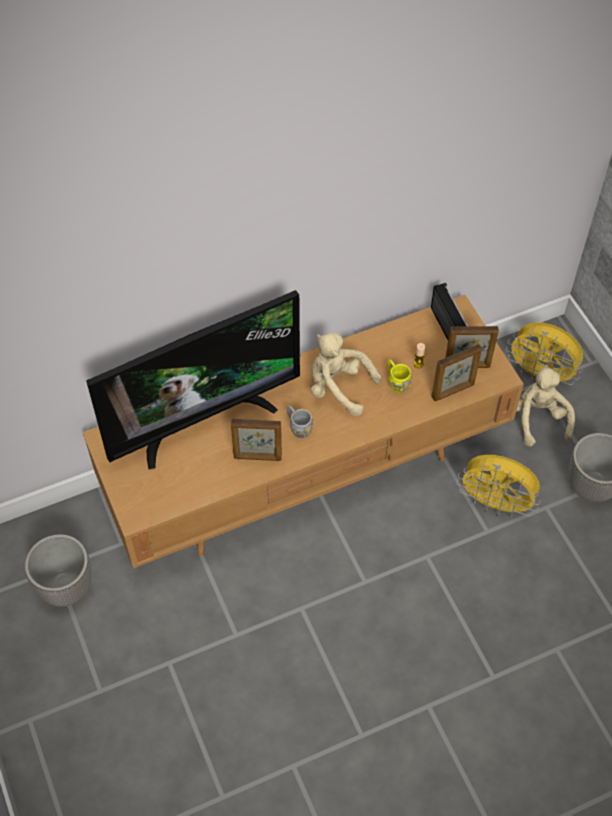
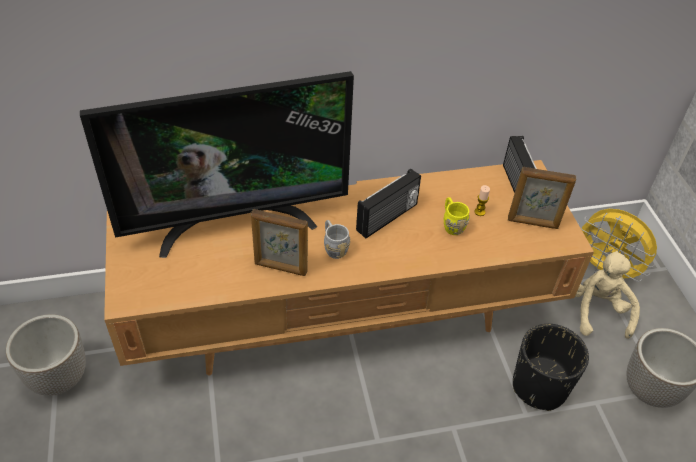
camera: 10 degrees right, 10 degrees down
(338, 387) = (388, 218): beige plush toy -> radio
(453, 391) = (513, 244): picture frame -> none
(495, 503) = (539, 387): yellow fan -> black planter

